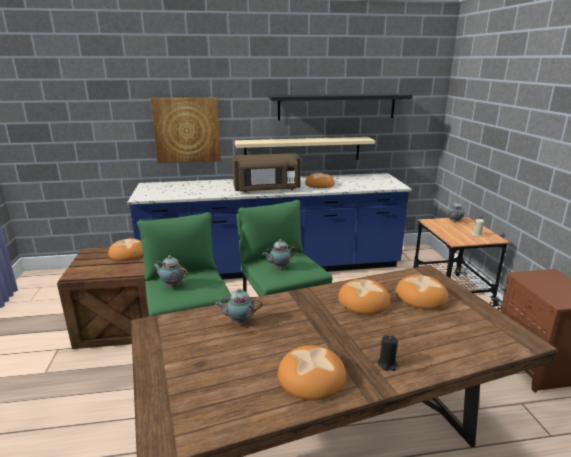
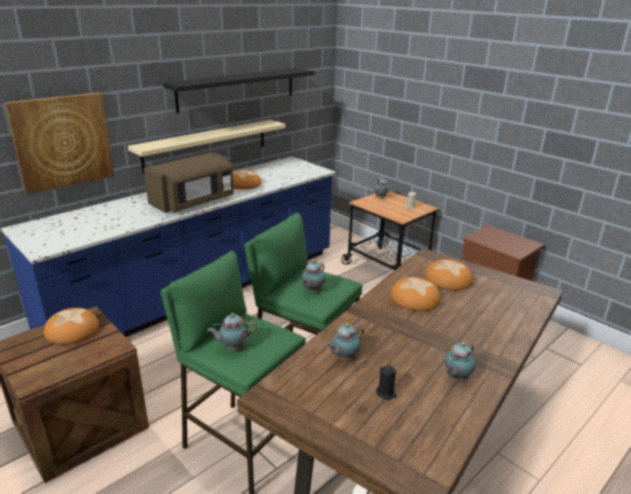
camera: 35 degrees left, 5 degrees up
(312, 377) = (456, 377): bread -> teapot
(387, 364) = (489, 344): black candle -> black candle (386, 393)

